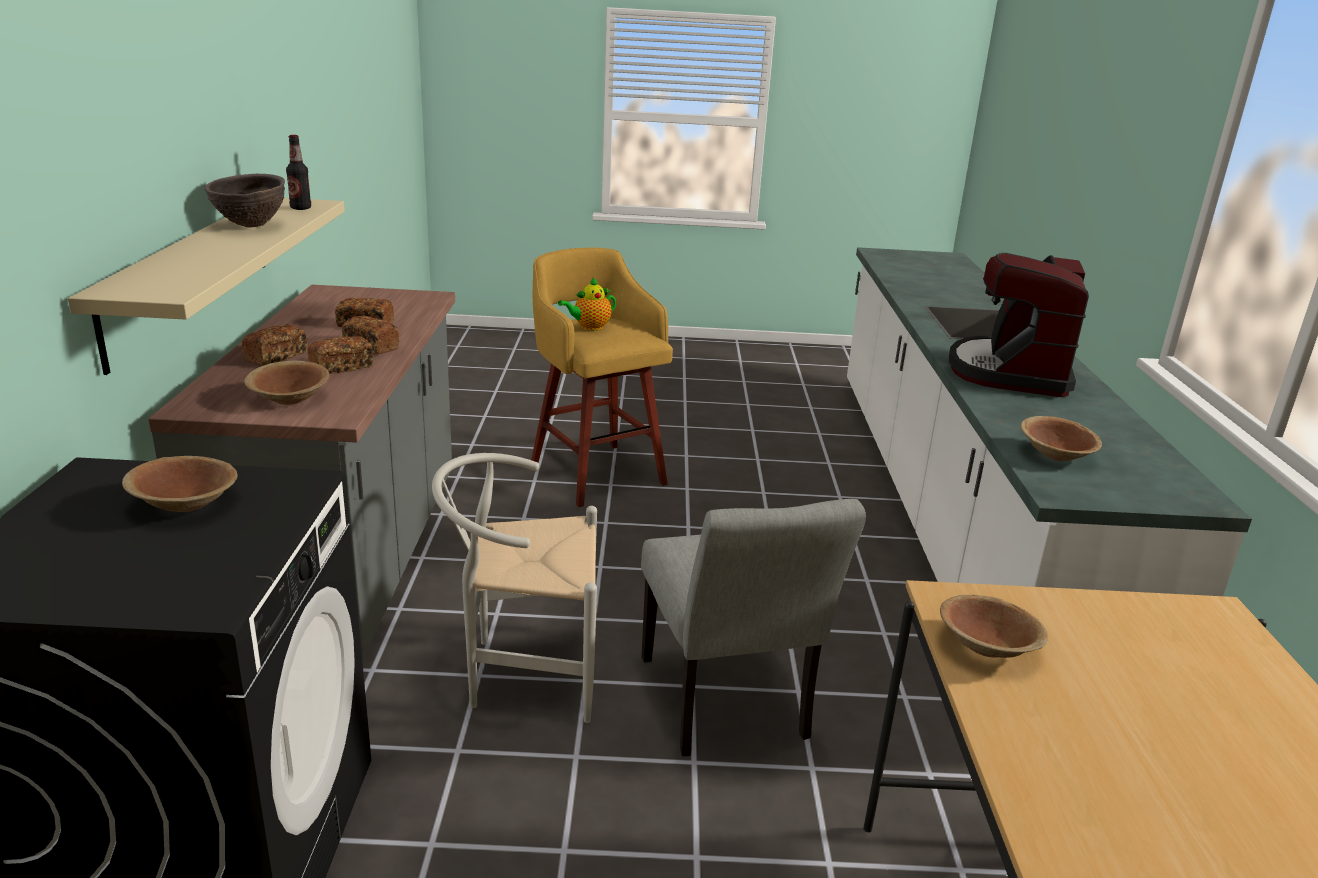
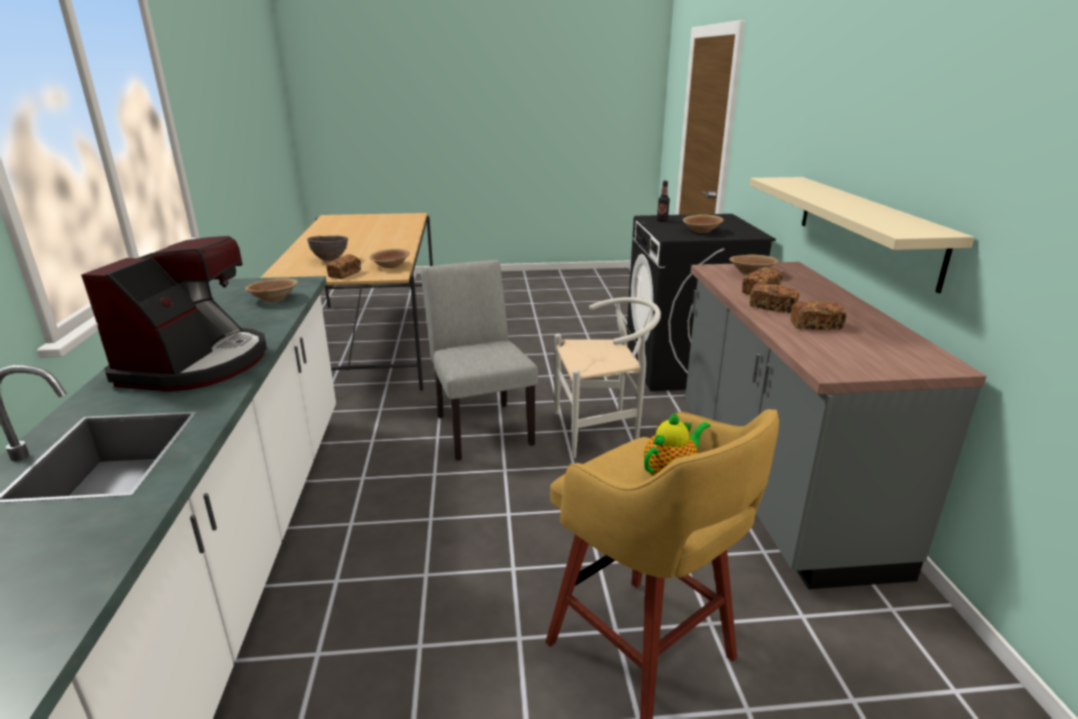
camera: 175 degrees right, 0 degrees up
(250, 226) = (864, 209): brown bowl -> brown bowl (330, 260)
(276, 356) = (817, 294): bread -> bread (345, 274)
(300, 208) = (893, 225): bottle -> bottle (662, 220)

